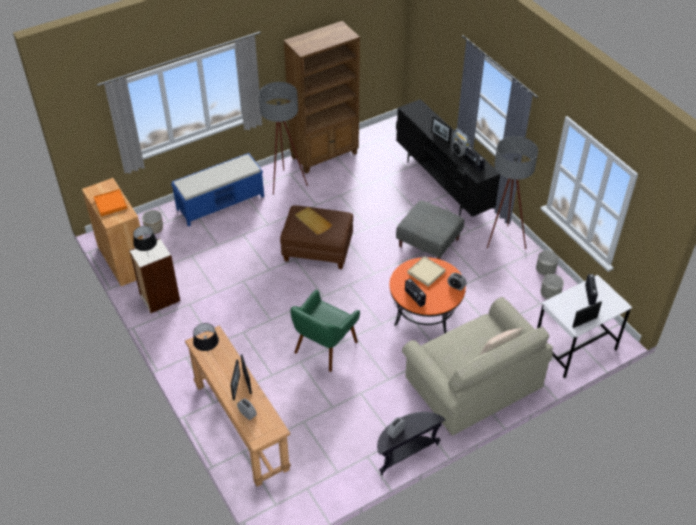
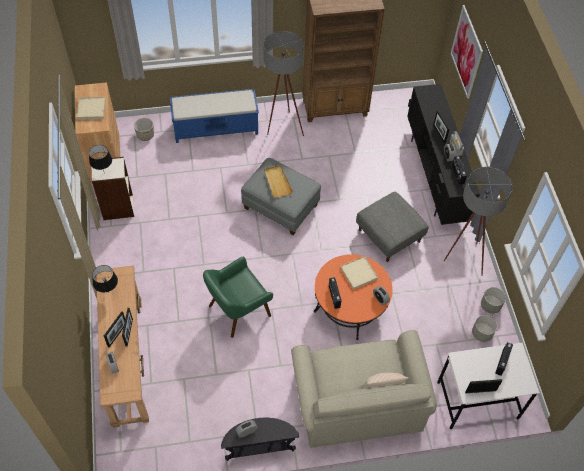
camera: 20 degrees right, 10 degrees up
(110, 204) = (91, 109): orange tray -> beige tray
(317, 250) = (280, 207): brown ottoman -> grey ottoman
(438, 60) = (466, 52): none -> picture

